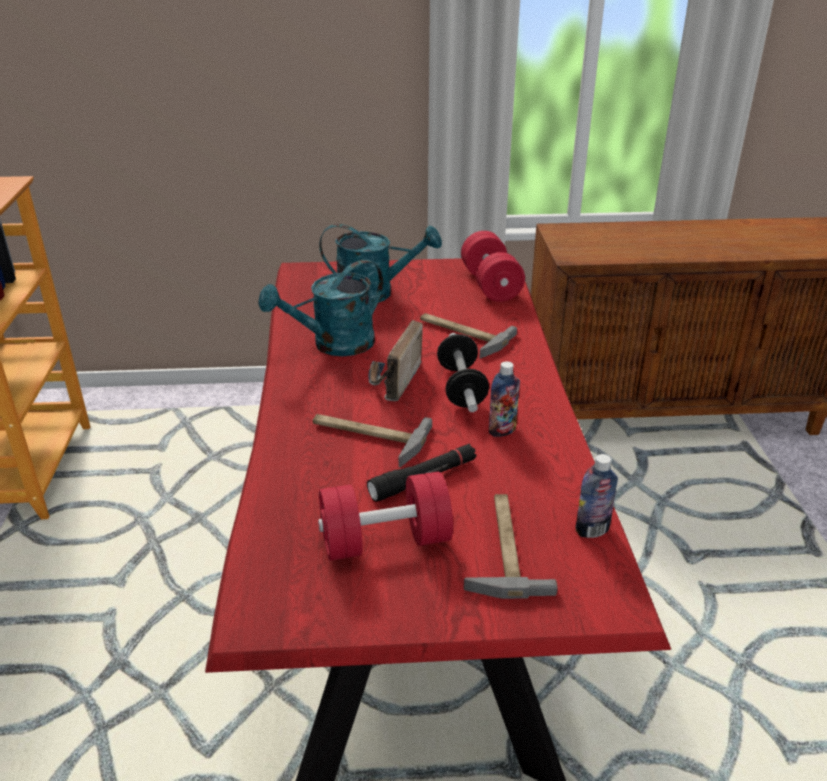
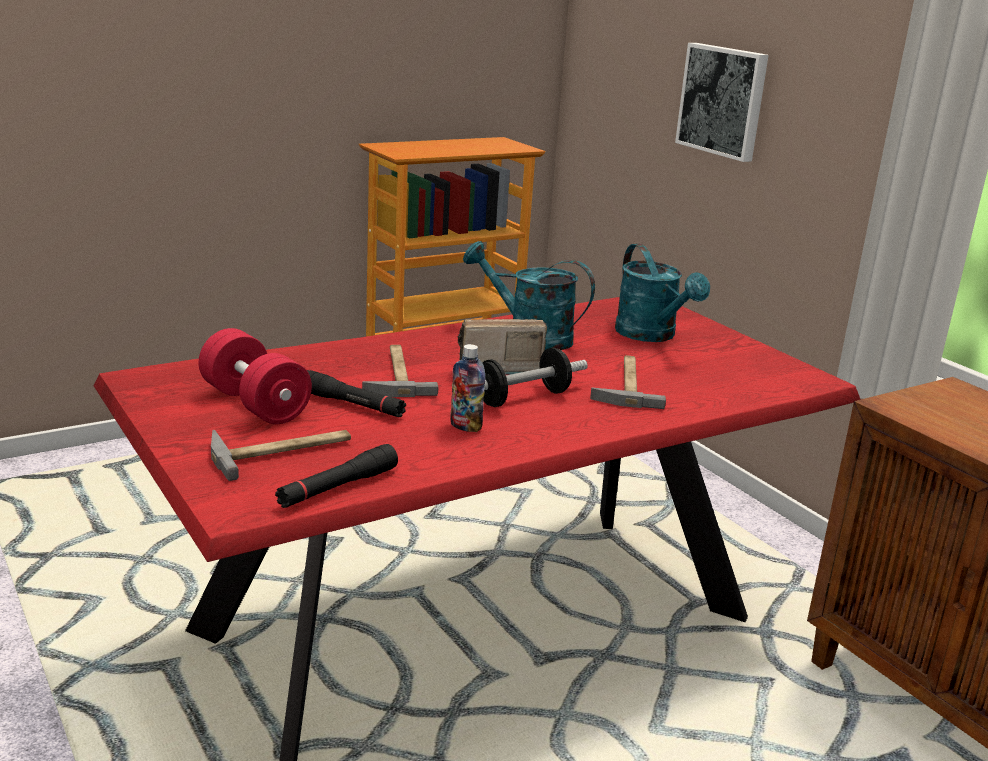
camera: 60 degrees right, 10 degrees down
(217, 72) = (723, 101): none -> picture
(490, 285) = (760, 382): red dumbbell -> none
(592, 530) = (337, 488): bottle -> black flashlight

